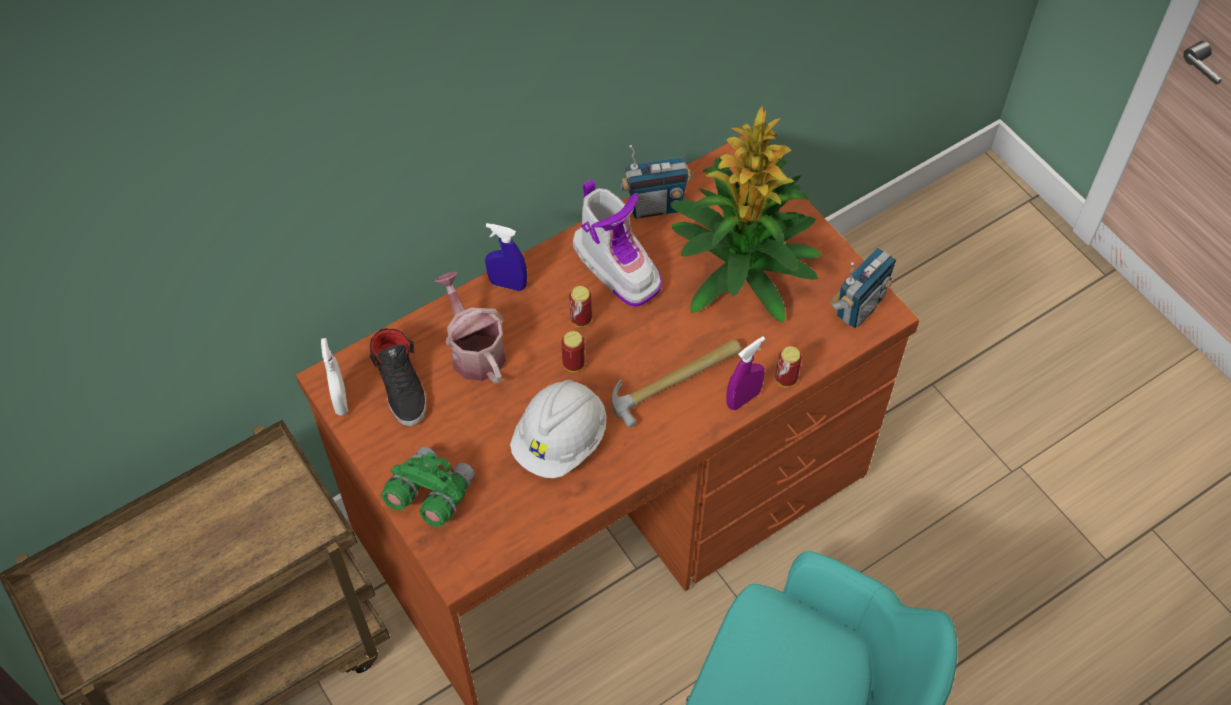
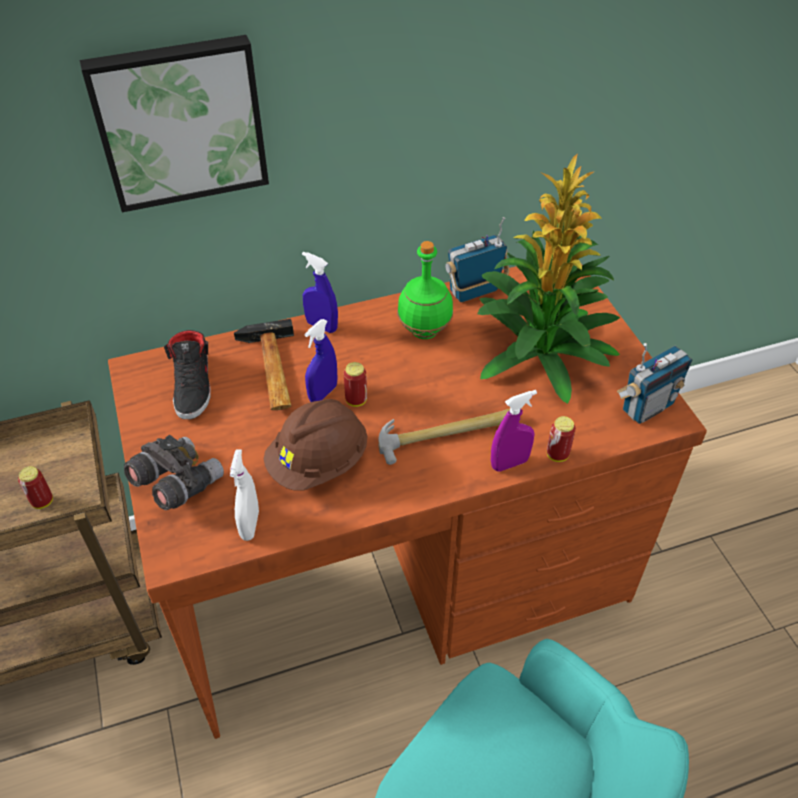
camera: 15 degrees right, 10 degrees down
(340, 400) = (135, 387): white spray bottle -> white spray bottle (250, 525)
(365, 147) = (180, 122): none -> picture
(430, 495) = (177, 483): green binoculars -> grey binoculars
(474, 350) = (270, 371): watering can -> hammer
(537, 363) = (323, 393): none -> blue spray bottle
(560, 441) = (318, 463): white hard hat -> brown hard hat
(581, 320) = (376, 366): can -> can (42, 502)
(617, 266) = (425, 331): boot -> green bottle
(654, 206) = (474, 292): radio -> radio turned 150 degrees clockwise

